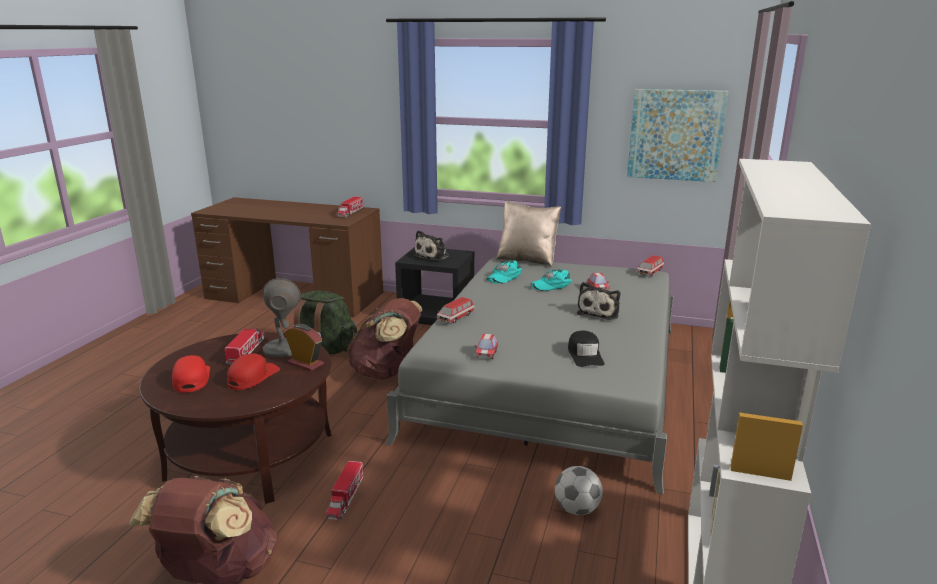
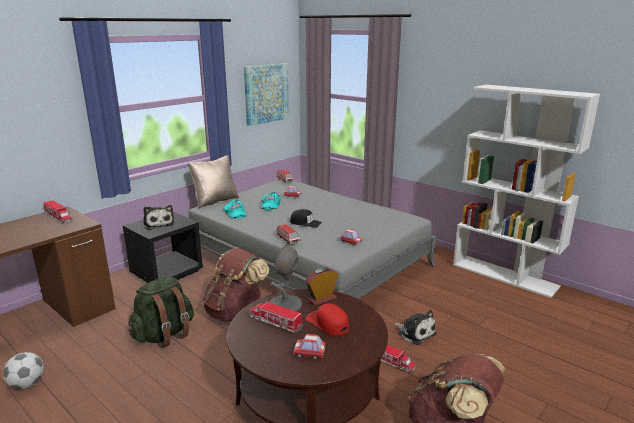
camera: 65 degrees left, 0 degrees up
(191, 379) = (309, 353): red cap -> toy car
(577, 509) = (437, 289): football -> football (27, 384)
(585, 355) = (373, 220): black cap -> black cap (305, 223)
(599, 312) = (323, 204): plush toy -> plush toy (415, 333)

